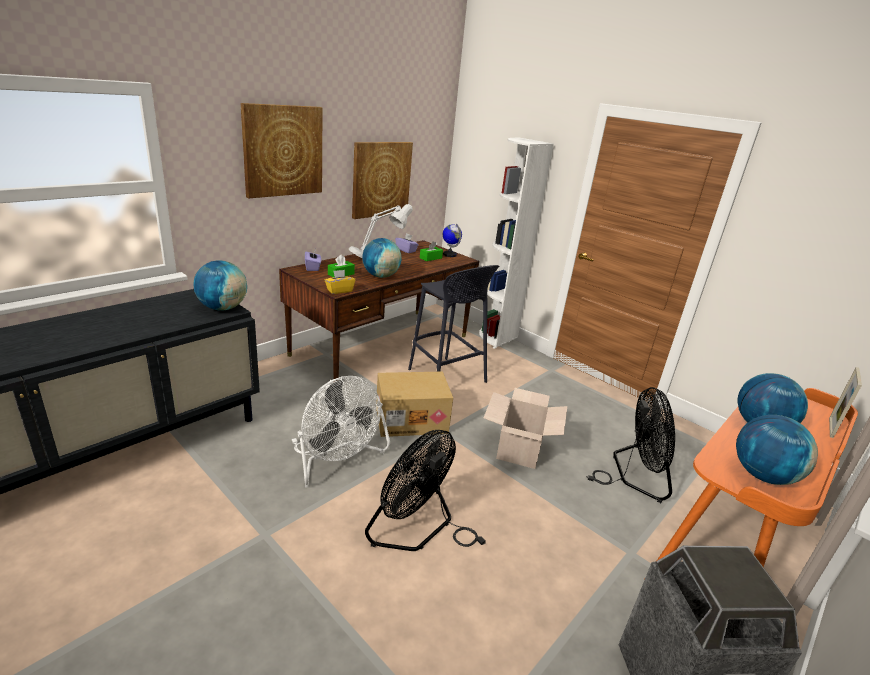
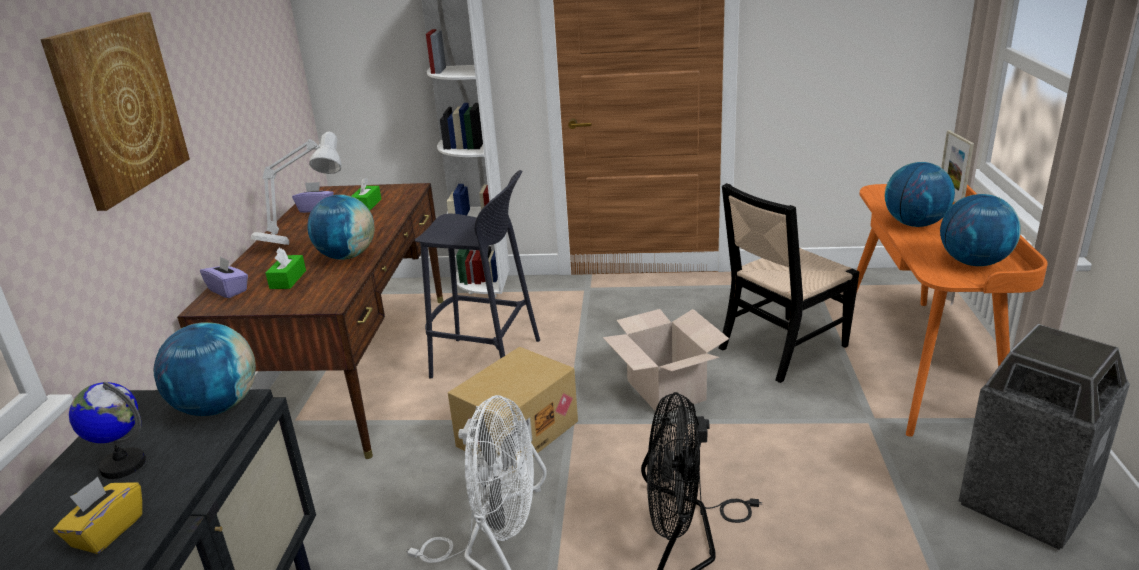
camera: 35 degrees left, 0 degrees up
(339, 290) = (328, 300): yellow tissue box -> yellow tissue box (107, 531)
(381, 179) = (242, 109): picture -> none
(449, 254) = (382, 190): globe -> globe (123, 465)
(631, 472) = (783, 348): black fan -> chair

